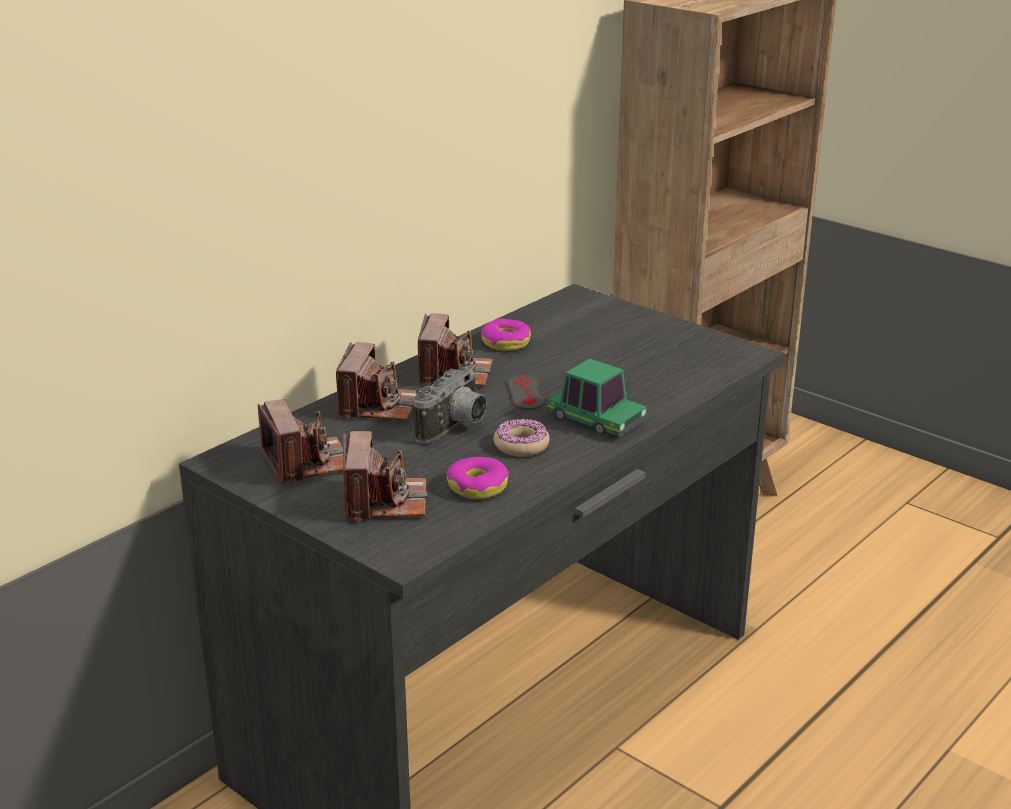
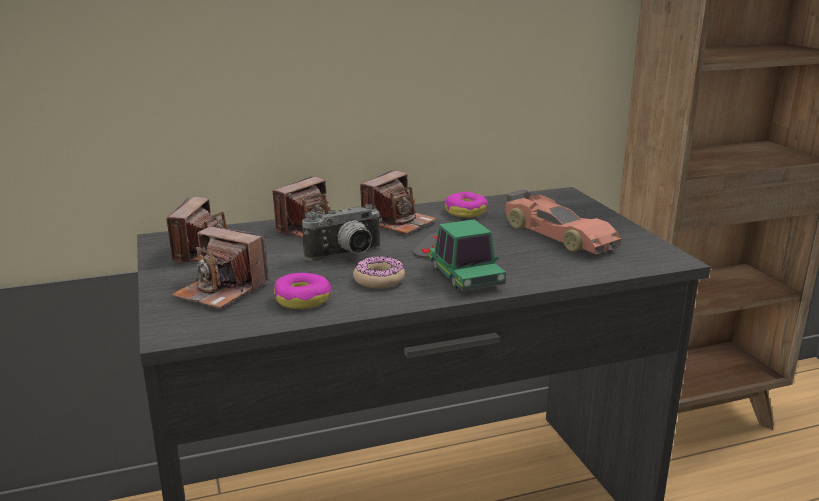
camera: 30 degrees right, 5 degrees down
(384, 501) = (221, 290): camera -> camera turned 90 degrees clockwise
(625, 351) = (557, 235): none -> toy car

